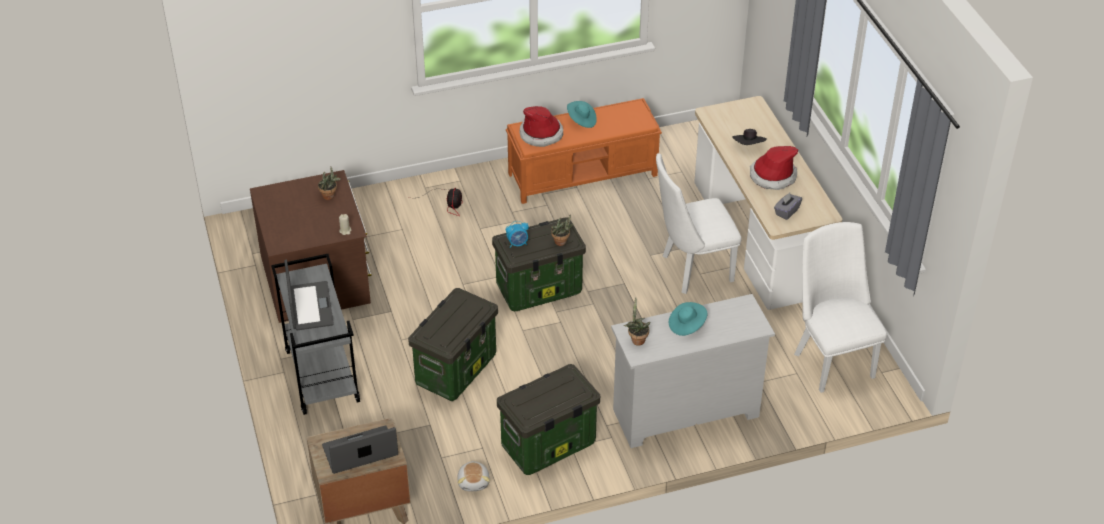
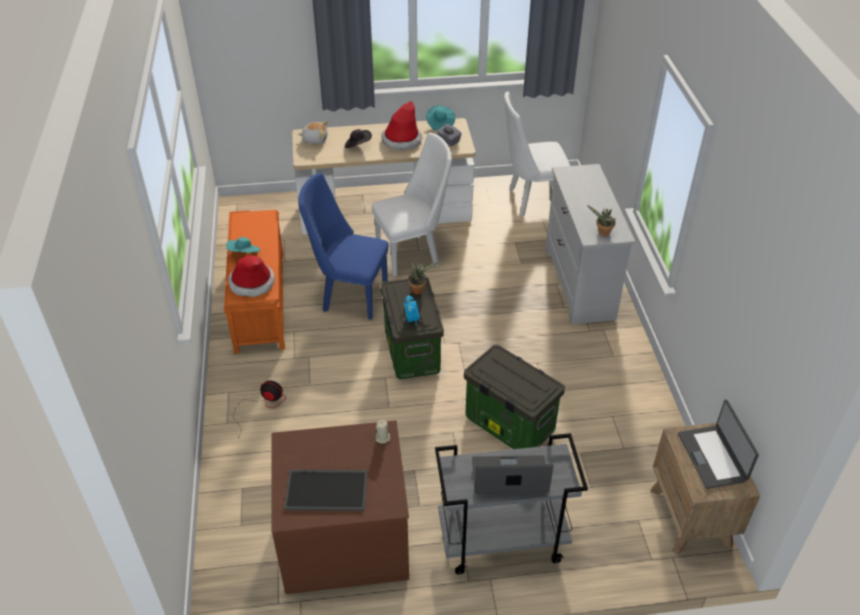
camera: 80 degrees left, 0 degrees up
(290, 209) = (327, 489): none -> tray
(330, 196) = (316, 448): potted plant -> none
(474, 482) = (654, 426): plush toy -> plush toy (315, 139)
(548, 446) = (612, 371): storage box -> none
(607, 233) = (349, 296): none -> blue chair
(687, 325) = (586, 204): turquoise hat -> turquoise hat (440, 124)
(691, 270) = (413, 254): white chair -> white chair turned 105 degrees counterclockwise

